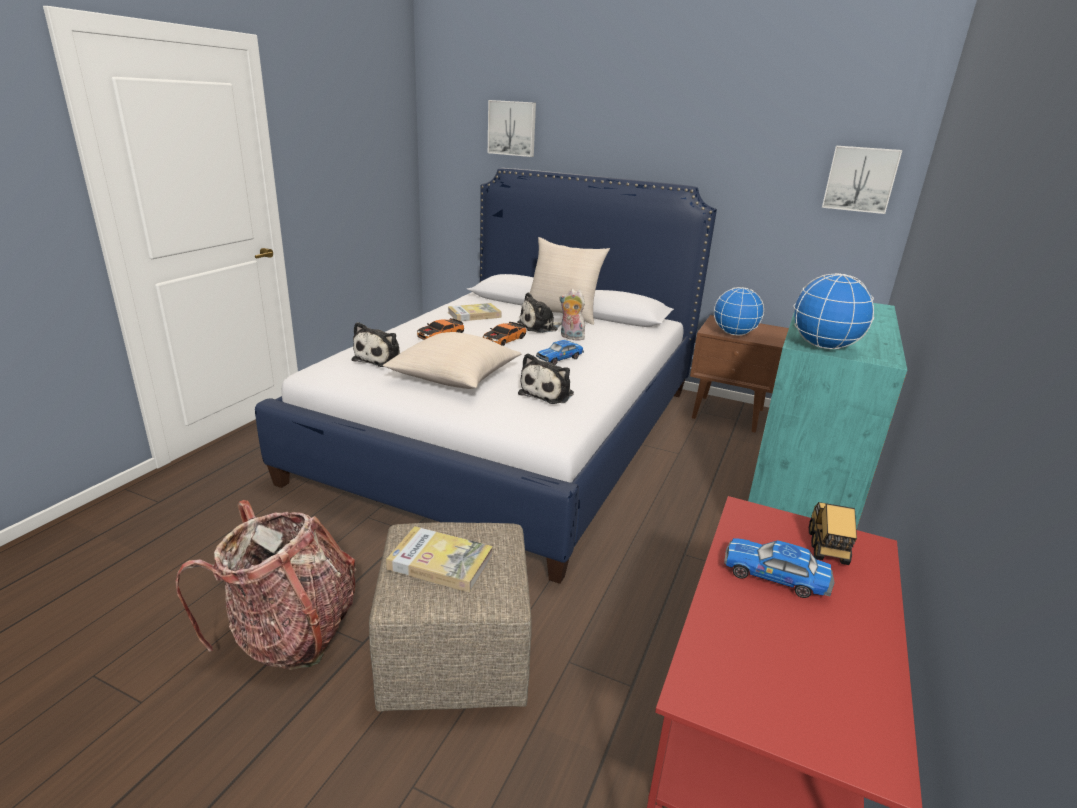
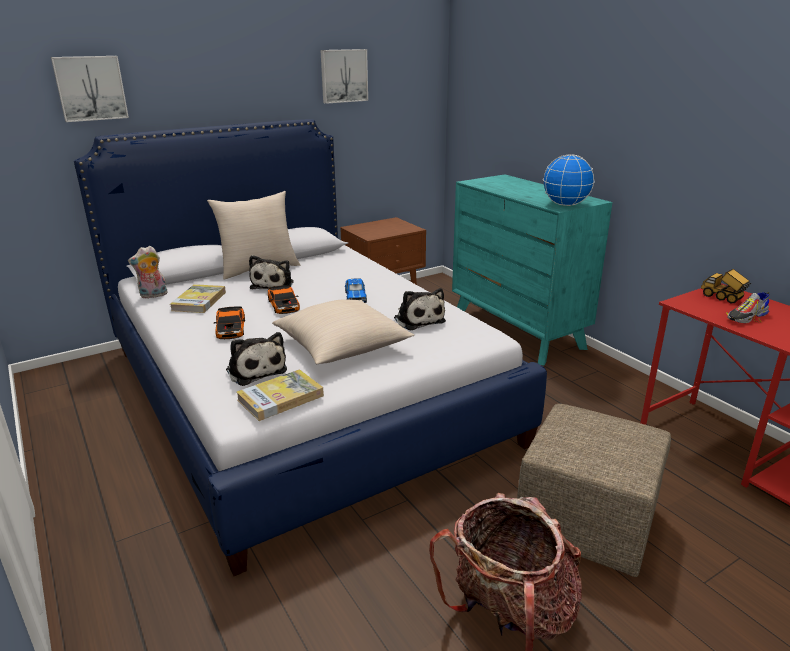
camera: 55 degrees left, 0 degrees up
(440, 562) = (600, 445): book -> book (280, 398)
(570, 337) = (315, 281): plush toy -> plush toy (153, 295)
(734, 334) = (386, 232): globe -> none
(775, 576) = (747, 317): toy car -> shoe
(860, 179) = (414, 93): picture -> picture (343, 76)

